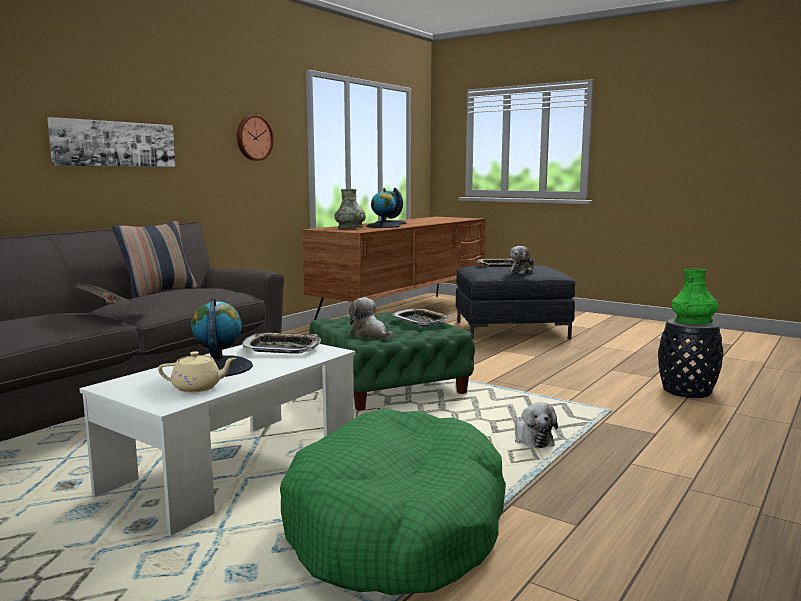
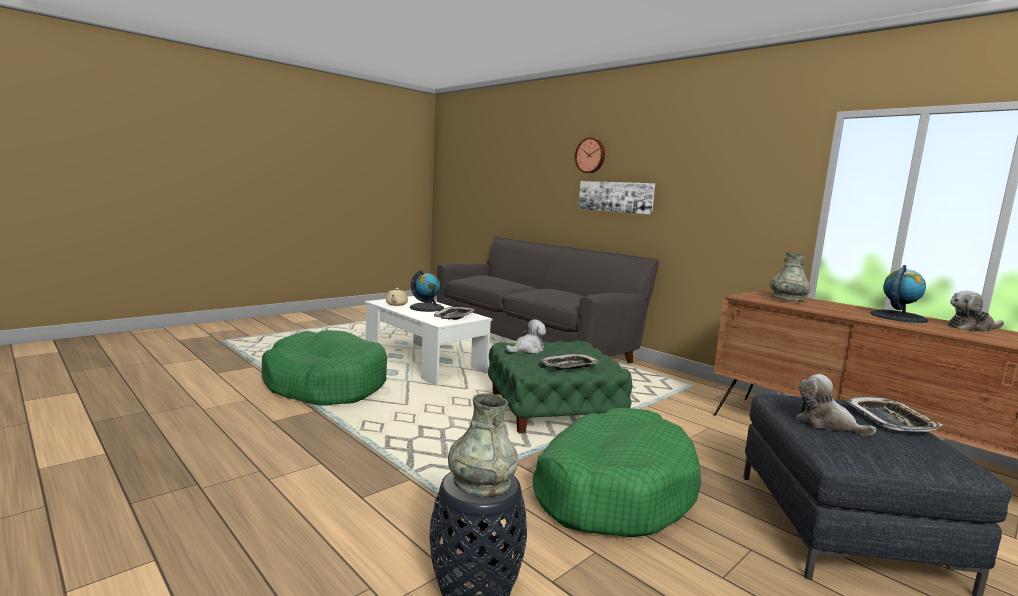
camera: 100 degrees right, 0 degrees up
(114, 315) = (510, 288): newspaper -> none
(159, 292) = (580, 294): pillow -> none
(253, 138) = (737, 192): wall clock -> wall clock (590, 155)
(383, 226) = (834, 310): globe -> none
(530, 366) = (613, 490): none -> green dog bed
(532, 439) = (397, 437): plush toy -> plush toy (971, 328)
(693, 322) = (482, 483): green vase -> grey vase

